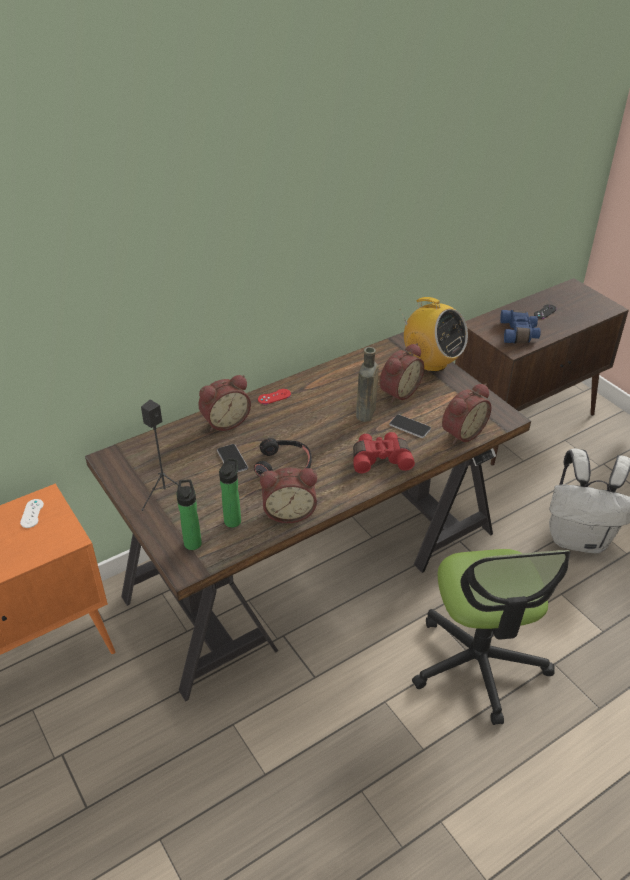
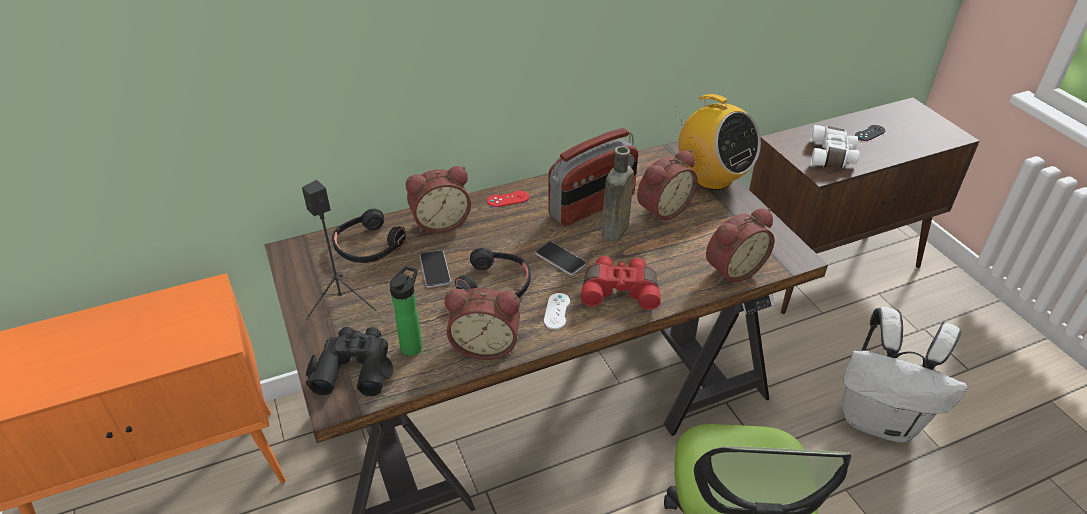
camera: 10 degrees right, 0 degrees up
(32, 513) = (186, 306): white game controller -> white game controller (557, 311)
(173, 447) = (369, 246): none -> black headphones
(192, 541) = (354, 367): bottle -> black binoculars
(343, 395) = (592, 205): none -> radio
(410, 427) = (667, 254): phone -> phone (560, 259)
(519, 333) = (832, 156): blue binoculars -> white binoculars

